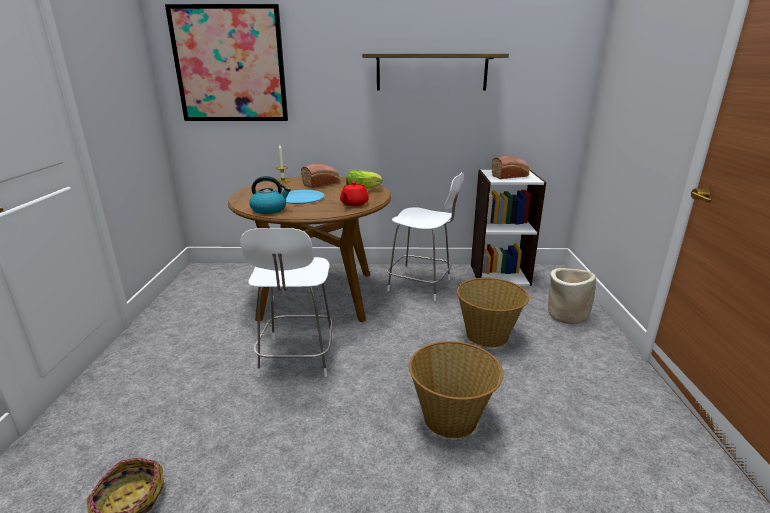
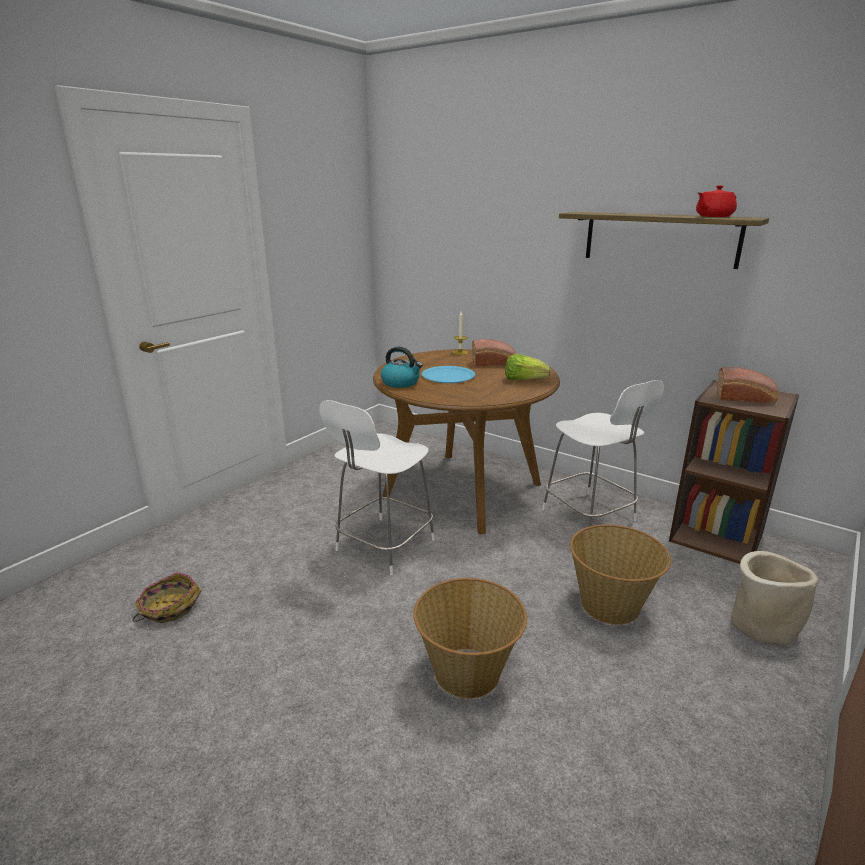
camera: 35 degrees right, 0 degrees up
(230, 65) = (435, 219): picture -> none
(354, 204) = (490, 394): red teapot -> red teapot (713, 216)
(499, 274) = (717, 536): white bookcase -> brown bookcase

